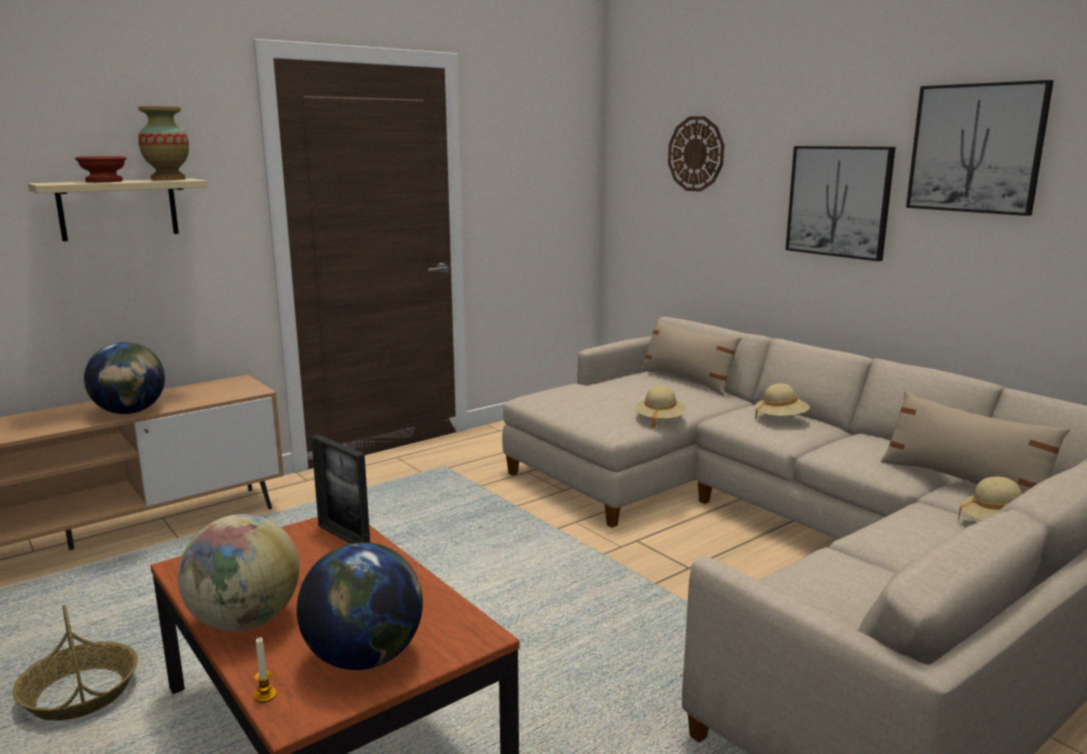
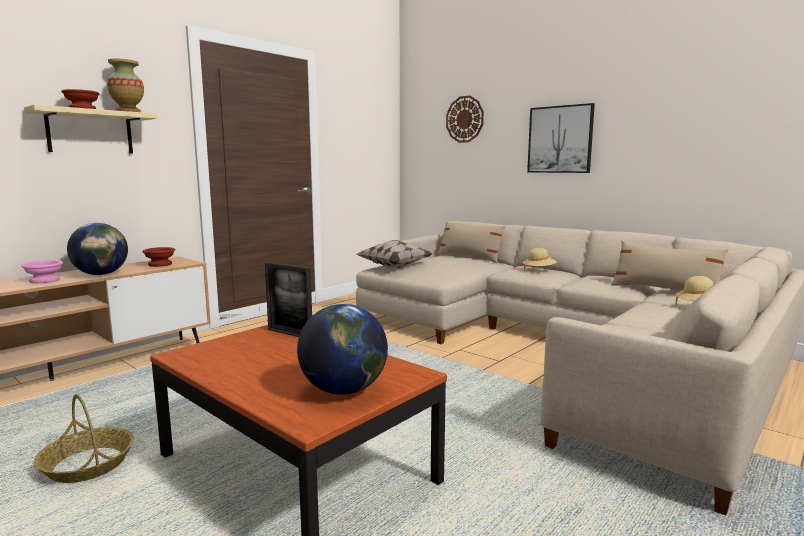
camera: 10 degrees left, 5 degrees down
(58, 421) = (46, 280): none -> pink bowl
(213, 393) = (159, 264): none -> brown bowl
(245, 621) = (242, 378): globe -> none
(265, 695) = (281, 415): candle -> none
(561, 396) = (394, 267): none -> pillow
(659, 420) = (464, 275): beige hat -> none
(976, 148) = (645, 100): picture -> none

